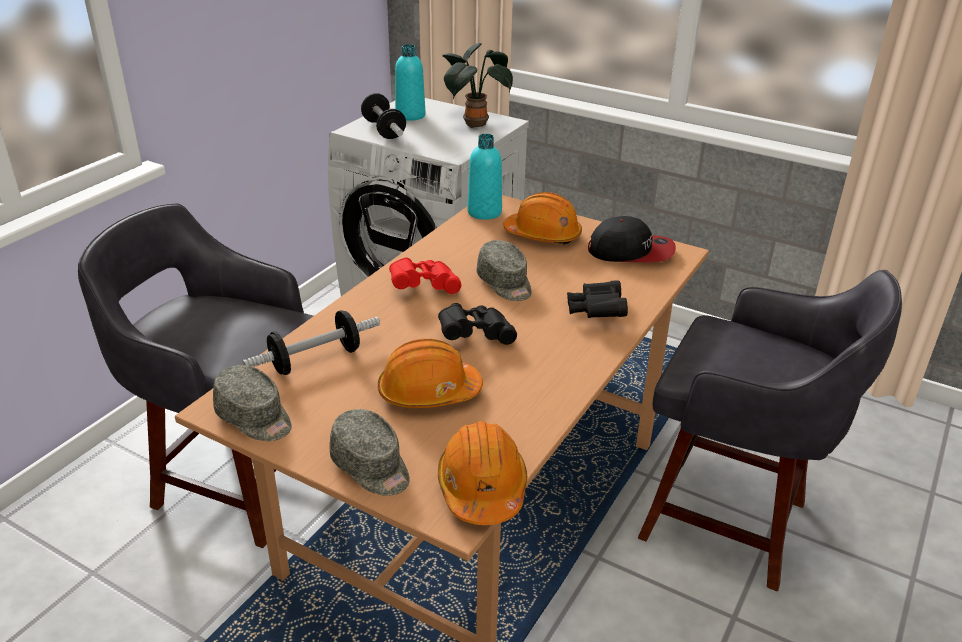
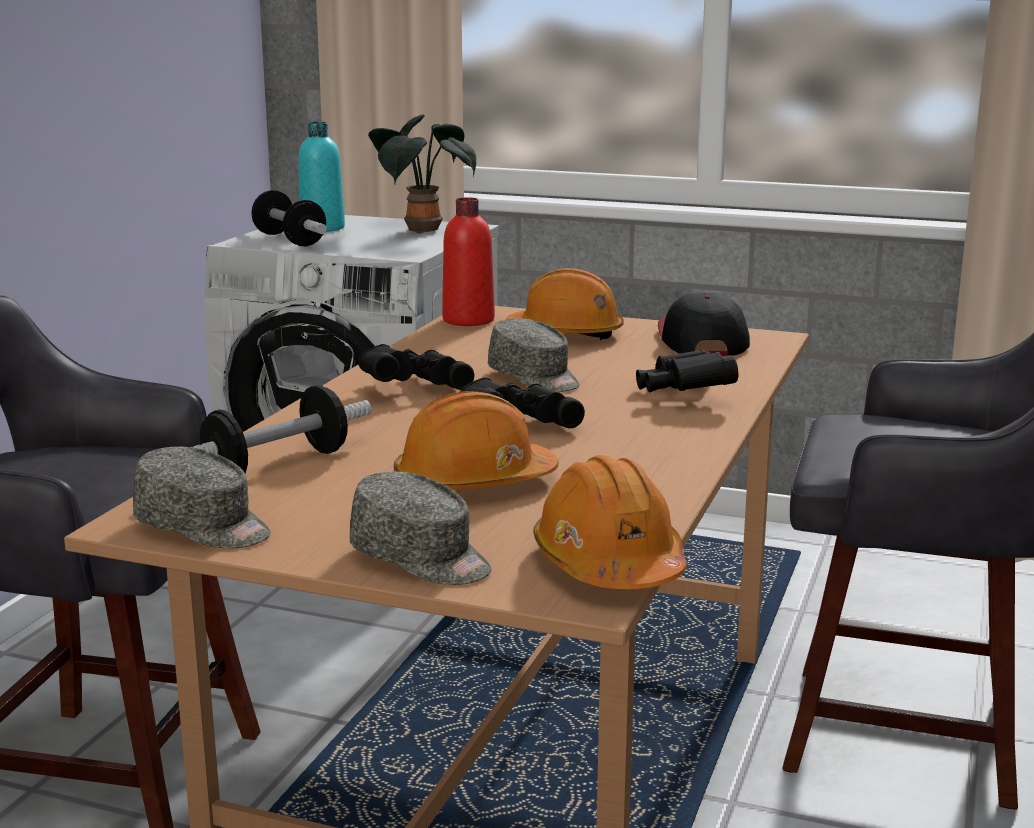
camera: 10 degrees left, 15 degrees down
(423, 286) = (412, 388): red binoculars -> black binoculars
(484, 212) = (468, 320): turquoise bottle -> red bottle
(631, 251) = (701, 340): cap -> cap turned 90 degrees counterclockwise

